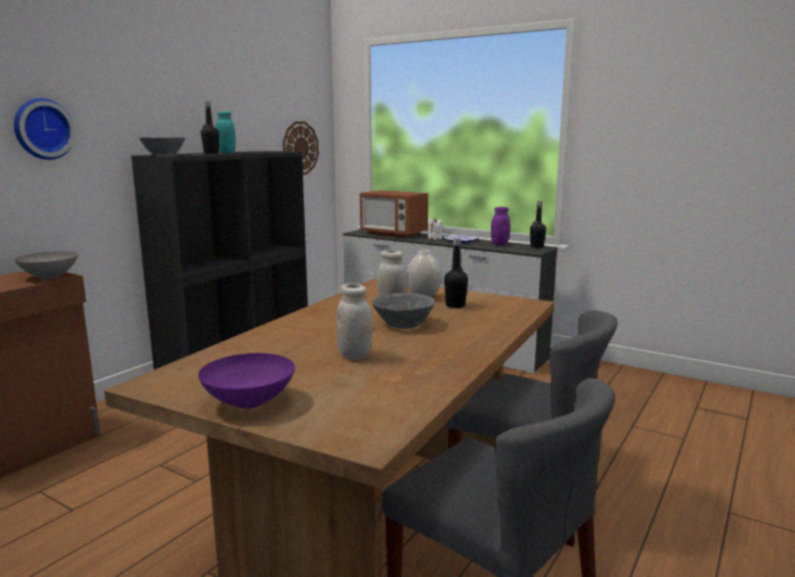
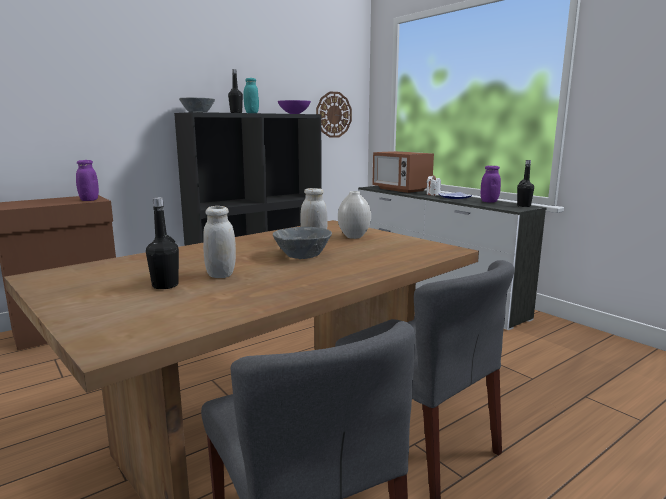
camera: 20 degrees right, 0 degrees up
(42, 129) = (103, 89): wall clock -> none
(50, 277) = (89, 200): grey bowl -> purple jar
(250, 402) = (81, 299): purple bowl -> purple bowl (294, 114)
(455, 306) = (373, 245): black bottle -> black bottle (165, 285)

